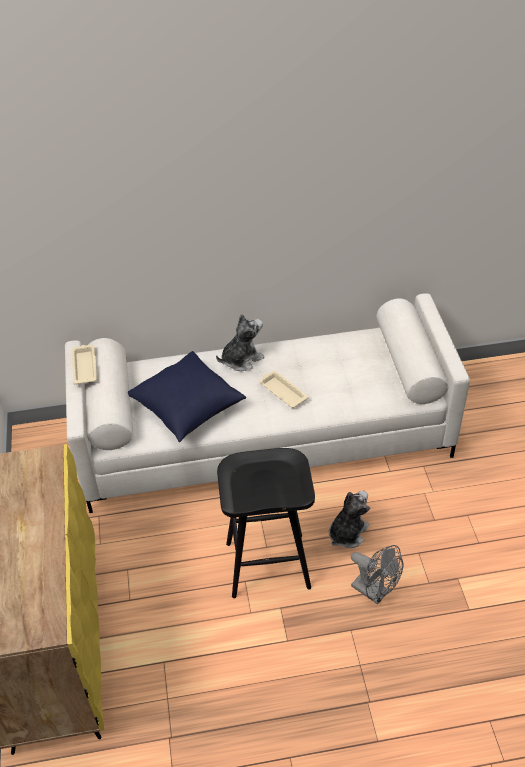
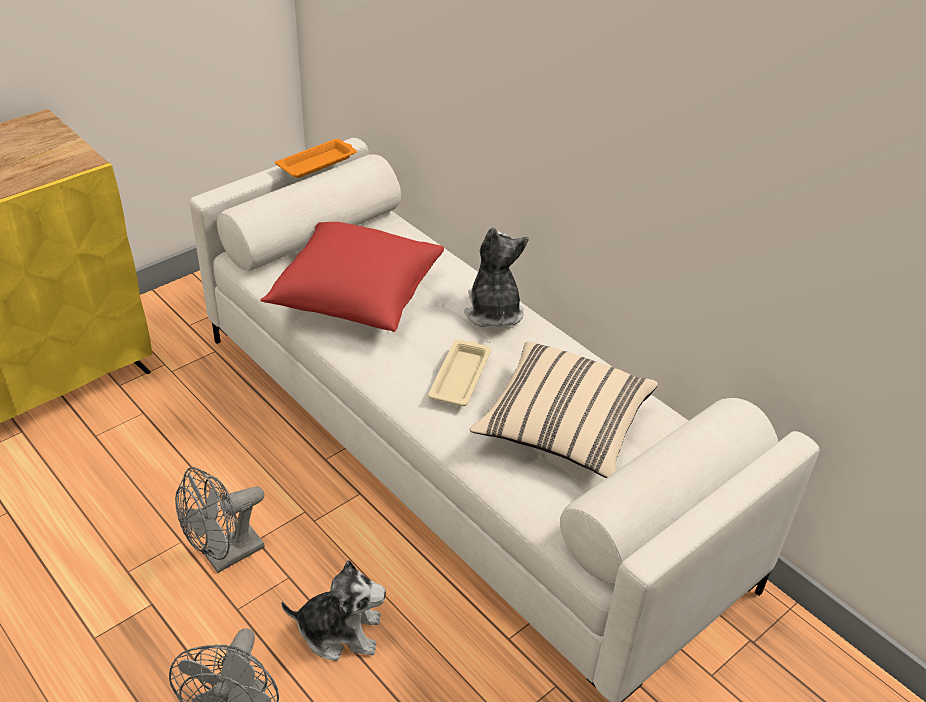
camera: 55 degrees right, 5 degrees down
(84, 366) = (318, 162): beige tray -> orange tray
(187, 408) = (355, 297): blue pillow -> red pillow
(241, 359) = (493, 311): plush toy -> plush toy turned 120 degrees counterclockwise
(269, 564) = (225, 556): black stool -> grey fan
(342, 371) = (563, 429): none -> beige pillow

